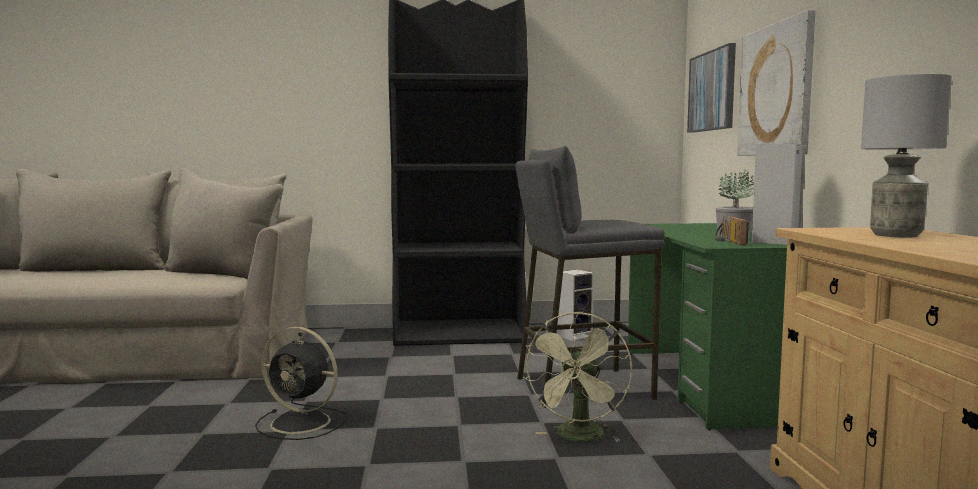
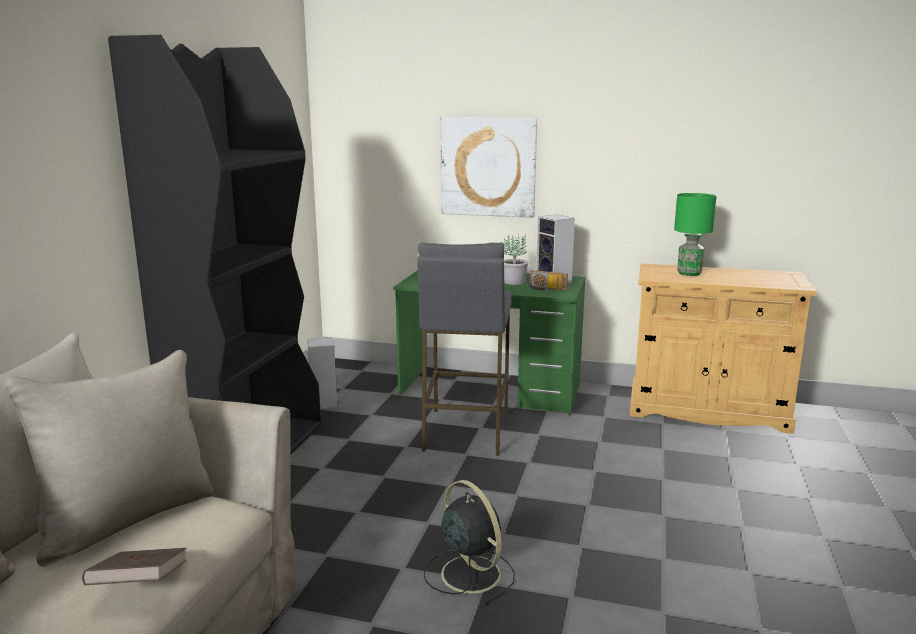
camera: 70 degrees left, 10 degrees up
(138, 281) = (140, 586): none -> brown book
(303, 423) = (469, 573): black fan -> black fan turned 75 degrees counterclockwise
(579, 438) = (564, 455): green fan -> none
(712, 91) = (378, 152): picture -> none
(895, 235) = (688, 274): grey table lamp -> green table lamp

